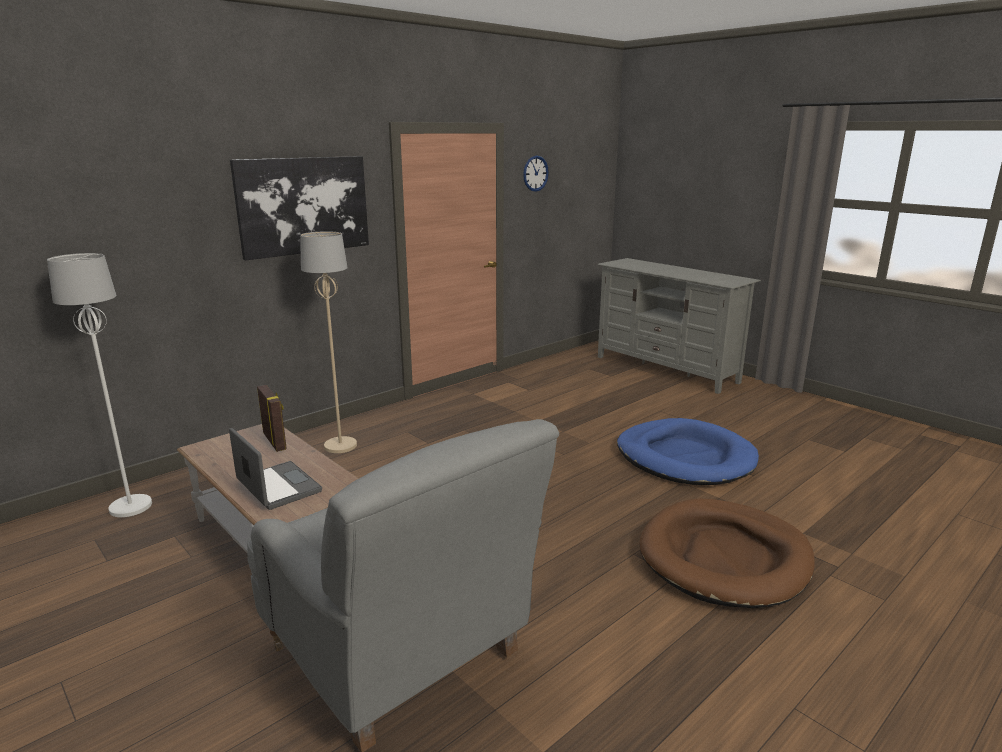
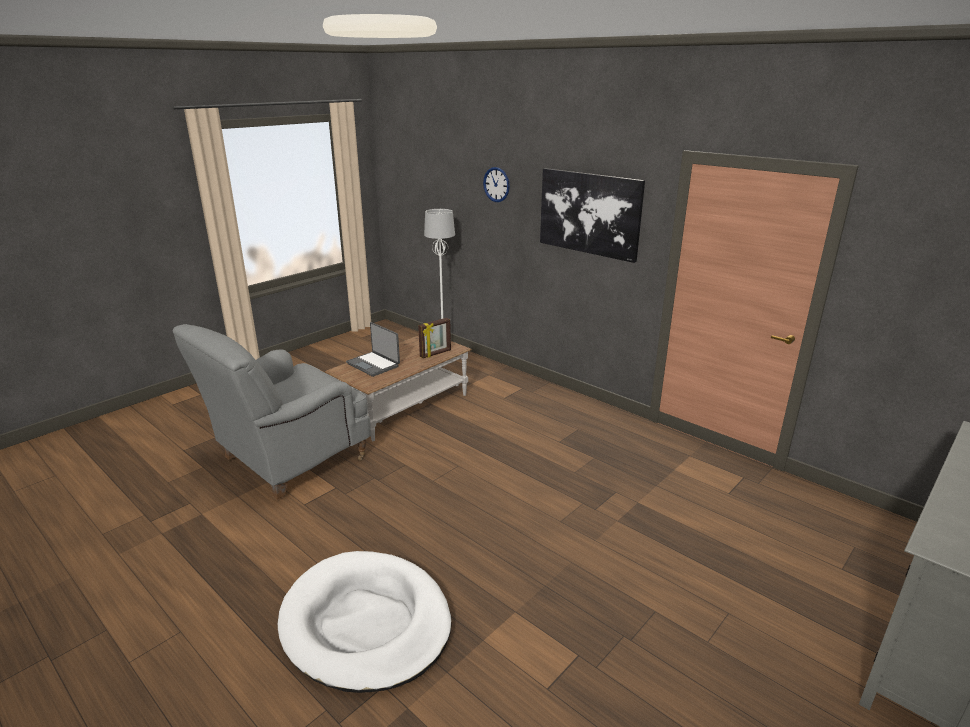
camera: 85 degrees right, 5 degrees up
(277, 487) = (374, 364): laptop -> laptop turned 90 degrees clockwise
(340, 446) = (540, 404): beige floor lamp -> none
(535, 173) = (913, 246): wall clock -> wall clock (496, 184)
(685, 457) = (581, 622): blue dog bed -> none
(724, 557) = (366, 623): brown dog bed -> white dog bed

